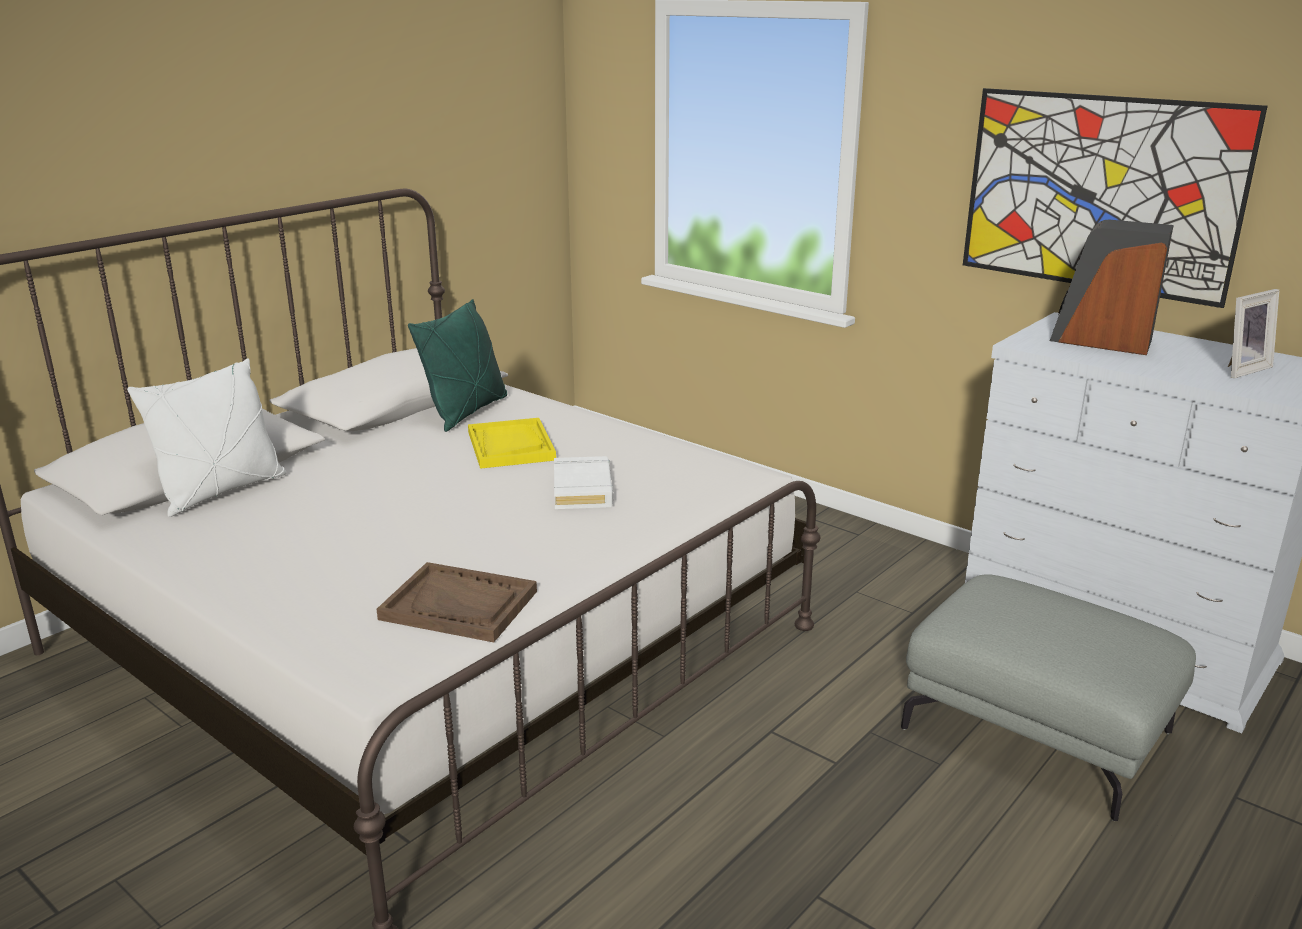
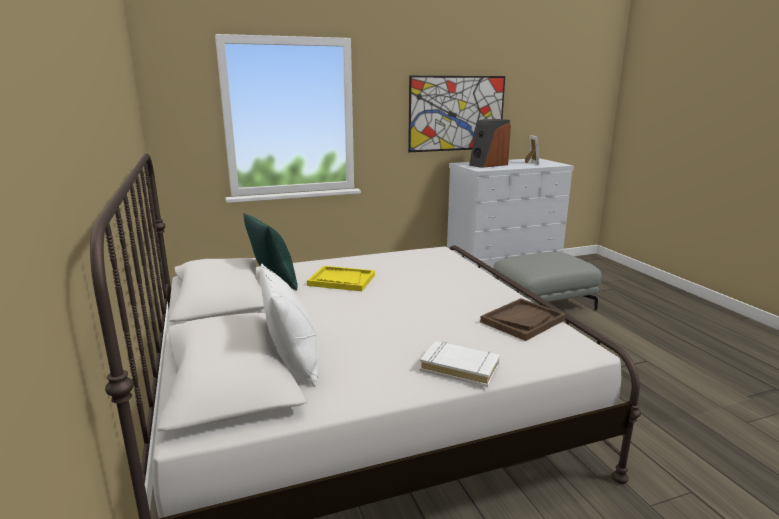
camera: 60 degrees left, 5 degrees down
(583, 489) = (417, 277): white book -> white book (460, 368)

